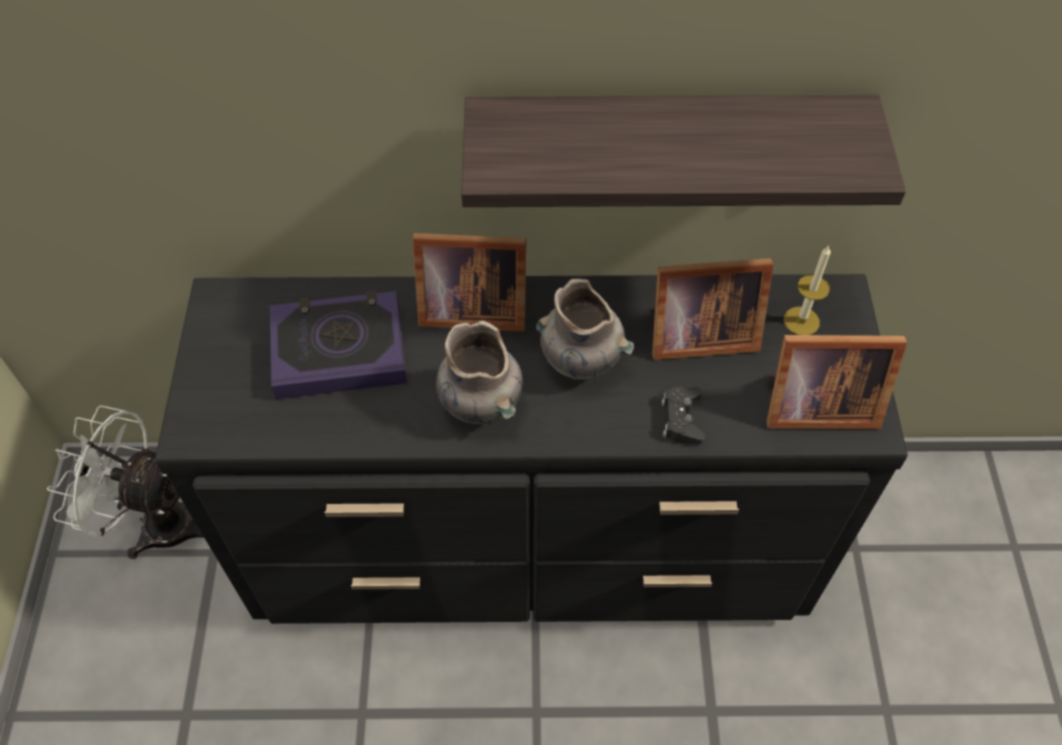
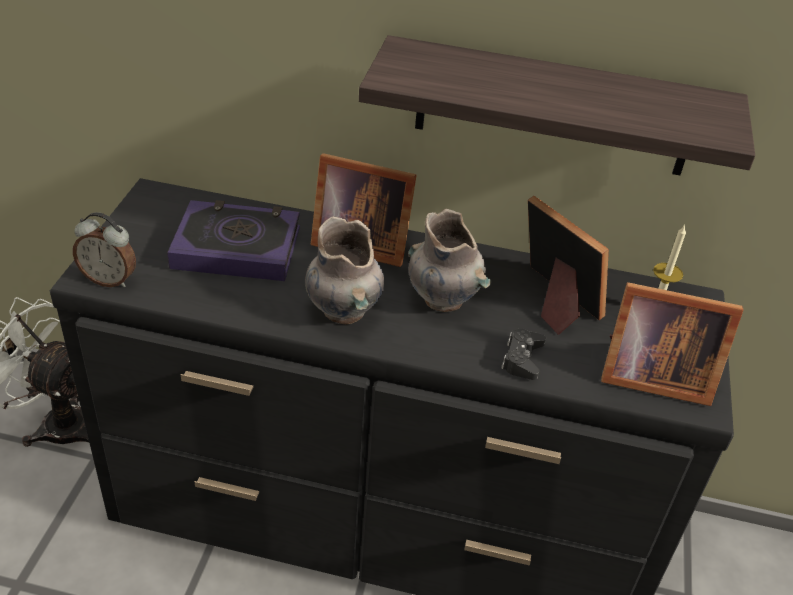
camera: 10 degrees right, 15 degrees down
(216, 430) = (109, 279): none -> alarm clock
(696, 335) = (554, 301): picture frame -> picture frame turned 135 degrees counterclockwise

